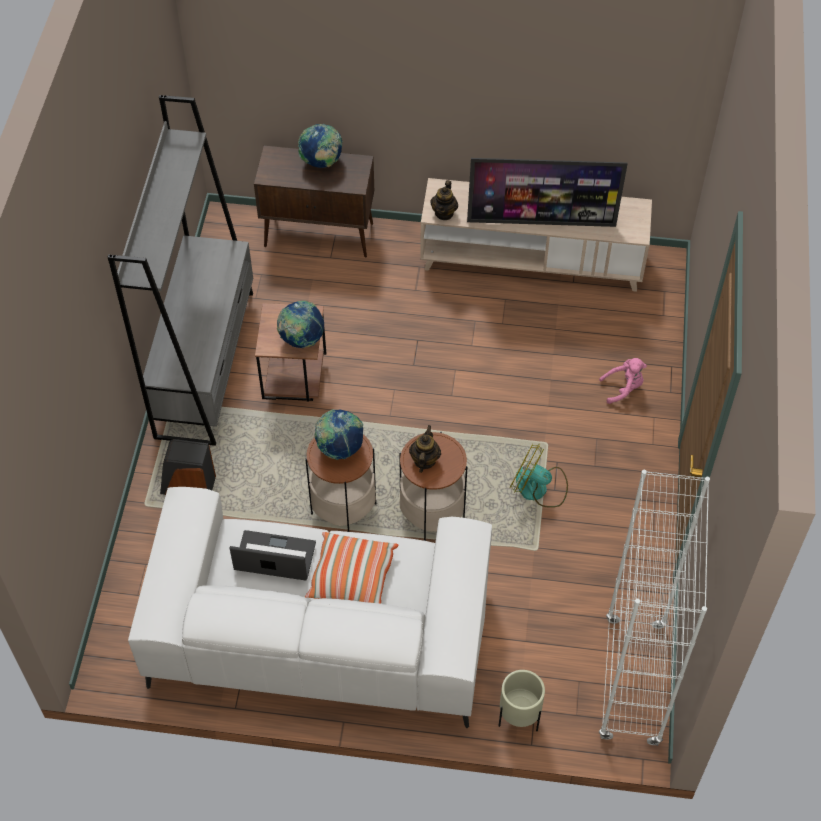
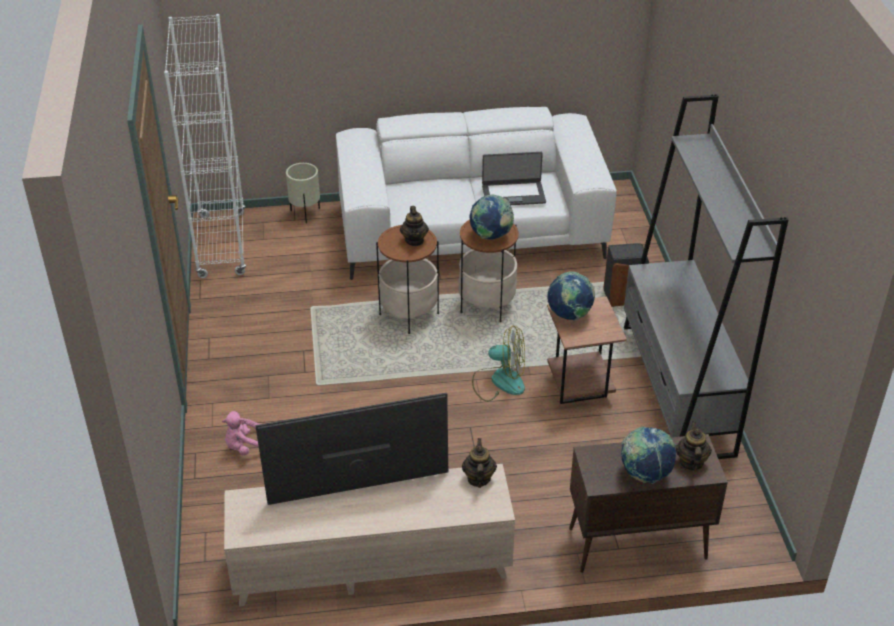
camera: 165 degrees right, 15 degrees down
(281, 164) = (691, 462): none -> teapot
(352, 578) = (448, 194): pillow -> none
(538, 488) = (318, 349): fan -> fan (499, 381)

